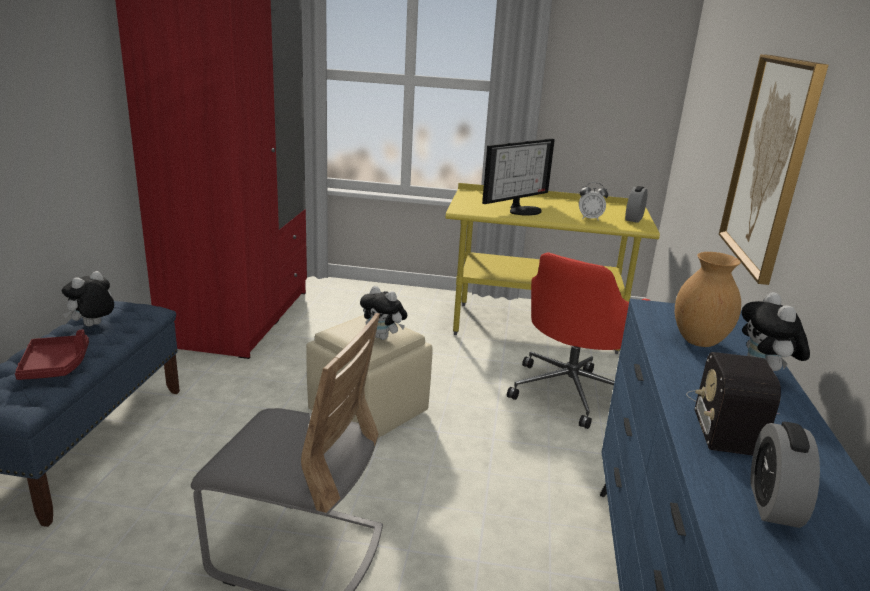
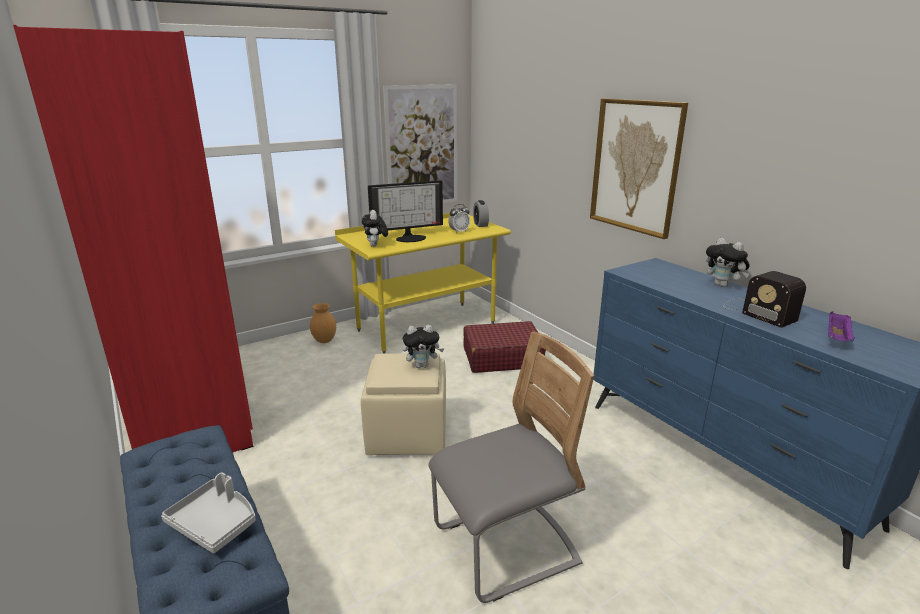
camera: 40 degrees left, 0 degrees up
(56, 366) = (215, 523): red tray -> grey tray
(93, 326) = (174, 474): plush toy -> plush toy (375, 246)
(522, 210) = (410, 238): monitor -> monitor turned 60 degrees clockwise
(570, 391) = (502, 357): red office chair -> red suitcase
(603, 107) = (422, 147): none -> picture
(698, 341) = (674, 281): brown vase -> brown vase (324, 341)
(773, 504) = (837, 338): alarm clock -> purple tray

